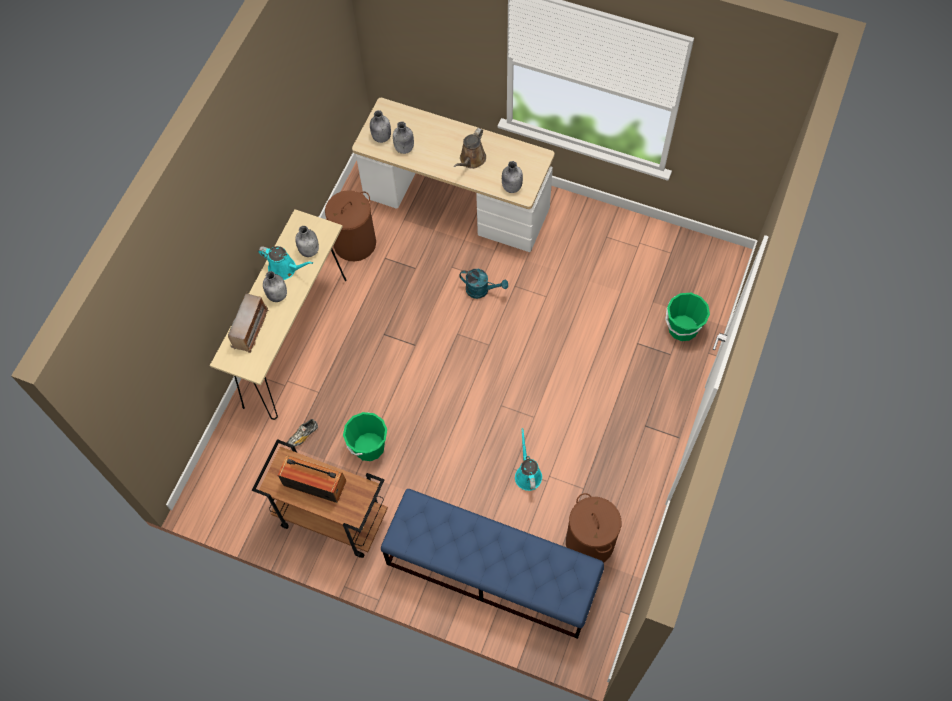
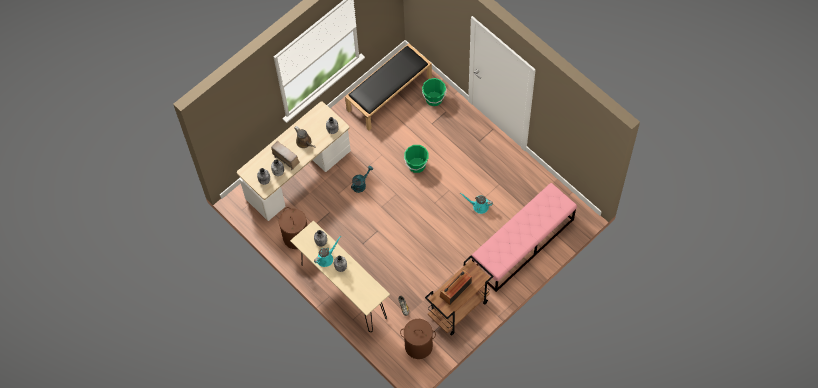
camera: 65 degrees left, 0 degrees up
(250, 328) = (354, 287): radio -> radio (285, 158)
(369, 447) = (426, 276): green bucket -> green bucket (416, 165)
(491, 572) = (522, 244): blue bench -> pink bench
(589, 542) = (528, 193): brown laundry basket -> brown laundry basket (418, 346)
(657, 262) = (389, 93): none -> black bench

